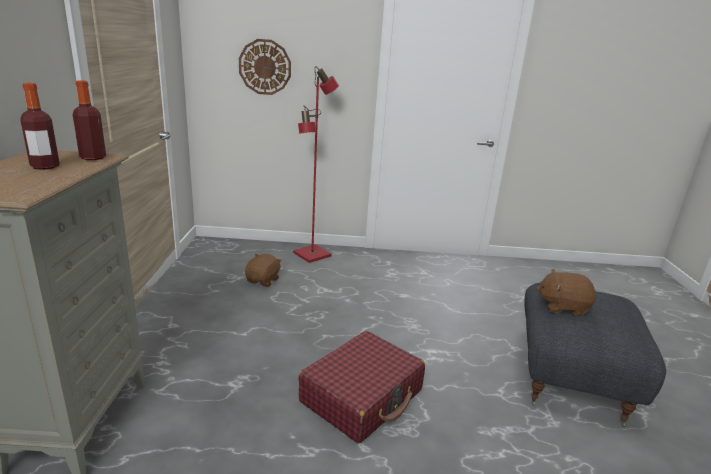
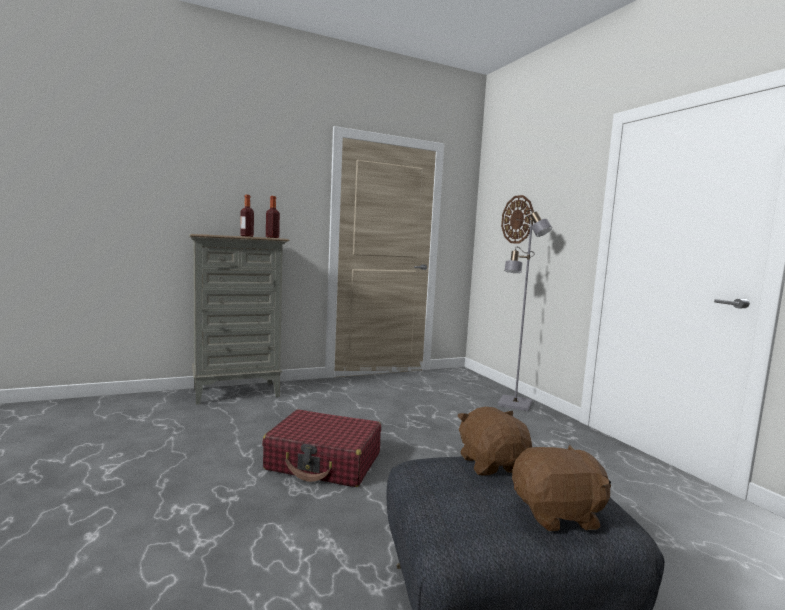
camera: 65 degrees right, 15 degrees down
(263, 280) = (439, 397): brown plush toy -> brown plush toy (557, 514)
(312, 254) = (515, 404): red floor lamp -> grey floor lamp

